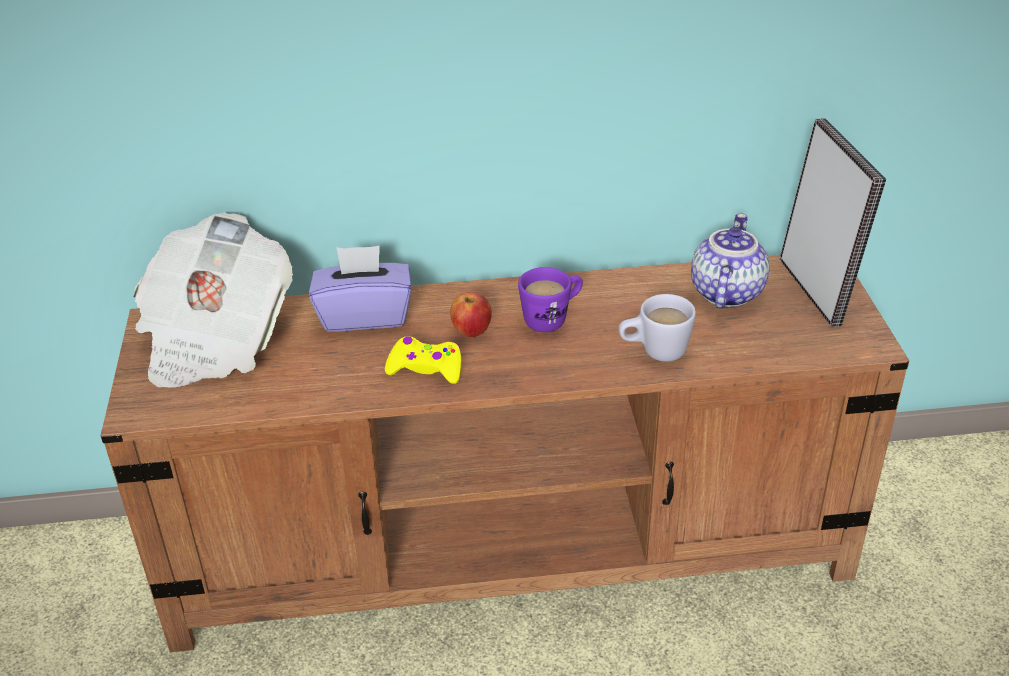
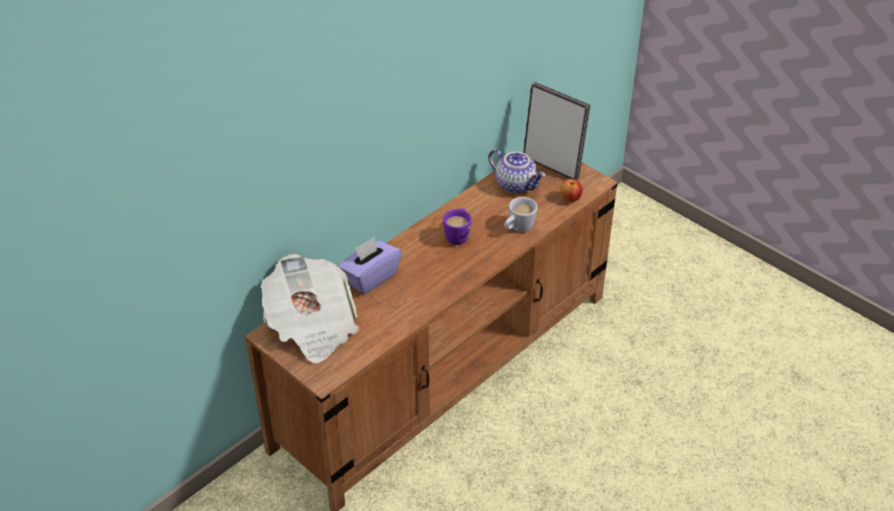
camera: 40 degrees left, 5 degrees up
(426, 368) = (431, 287): yellow game controller -> none
(471, 331) = (429, 259): apple -> apple (570, 198)
(725, 292) = (516, 185): teapot -> teapot turned 150 degrees clockwise

